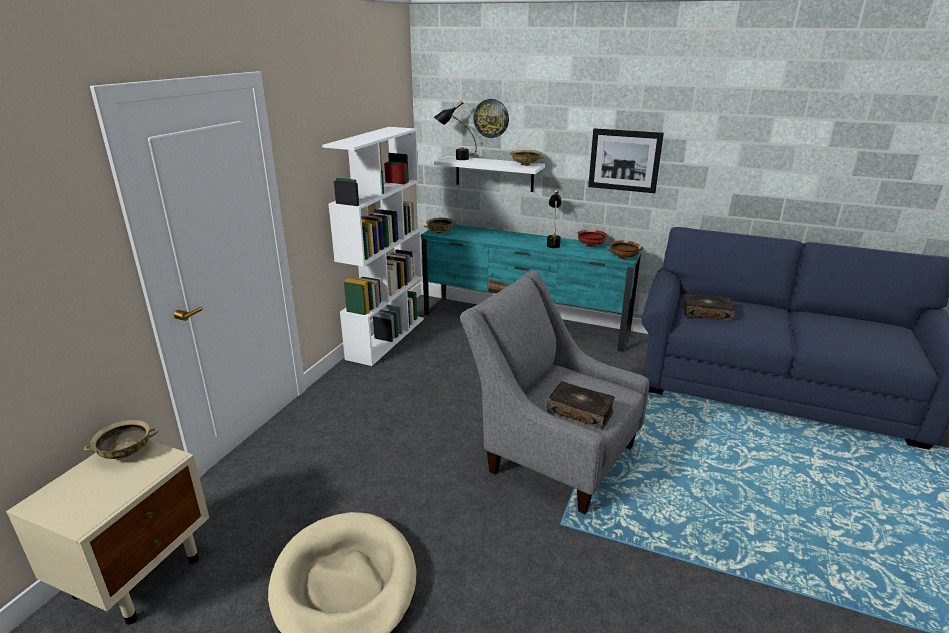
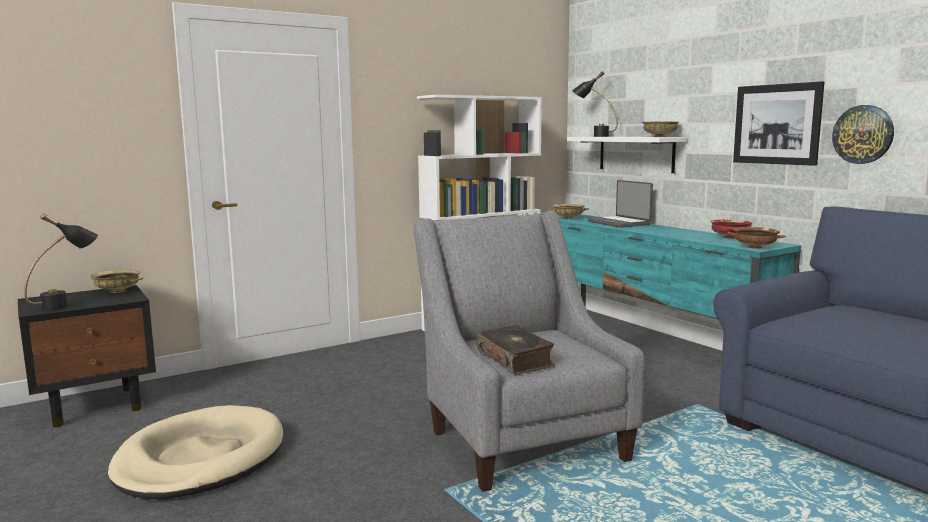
camera: 35 degrees right, 15 degrees down
(139, 575) = (97, 406): beige nightstand -> black nightstand
(489, 234) = (619, 223): none -> laptop
(491, 118) = (635, 89): wall clock -> wall clock (863, 134)
(553, 243) = (681, 233): black table lamp -> black table lamp (67, 306)
(706, 313) = (833, 318): book -> none

